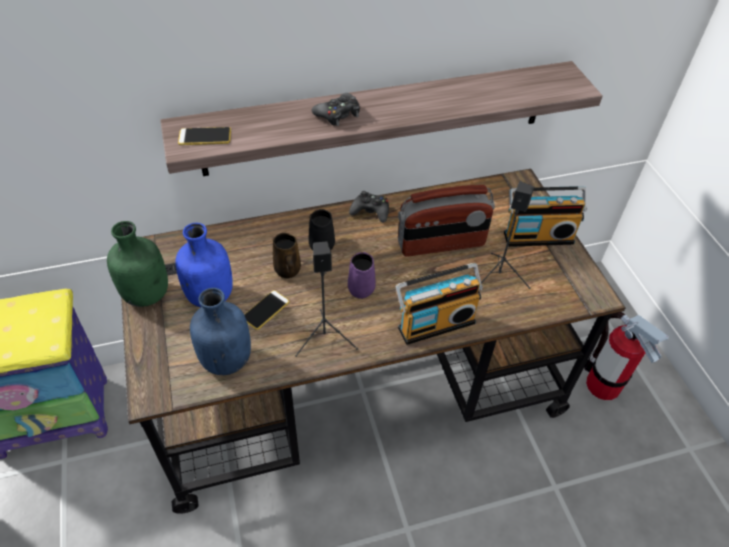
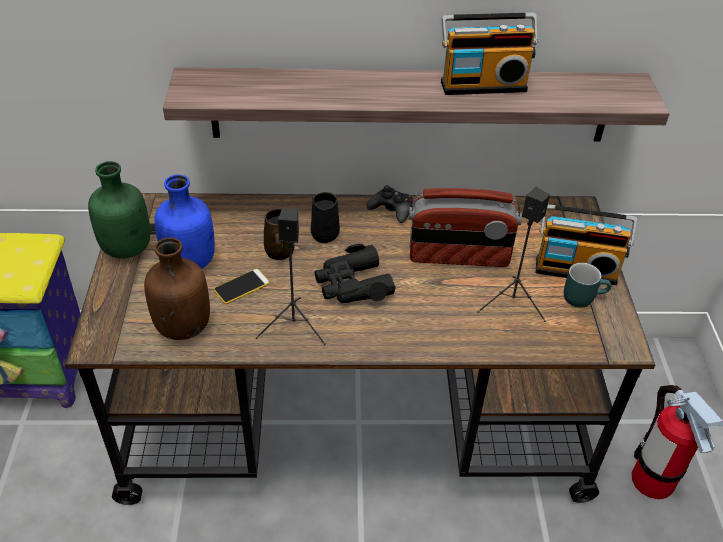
camera: 15 degrees right, 5 degrees down
(205, 137) = (211, 89): phone -> none
(226, 359) = (183, 326): blue bottle -> brown bottle
(338, 114) = (357, 89): black game controller -> none
(361, 288) = (352, 284): purple mug -> black binoculars
(435, 322) = (421, 335): radio -> radio (482, 84)
(551, 260) = (582, 296): none -> turquoise mug

